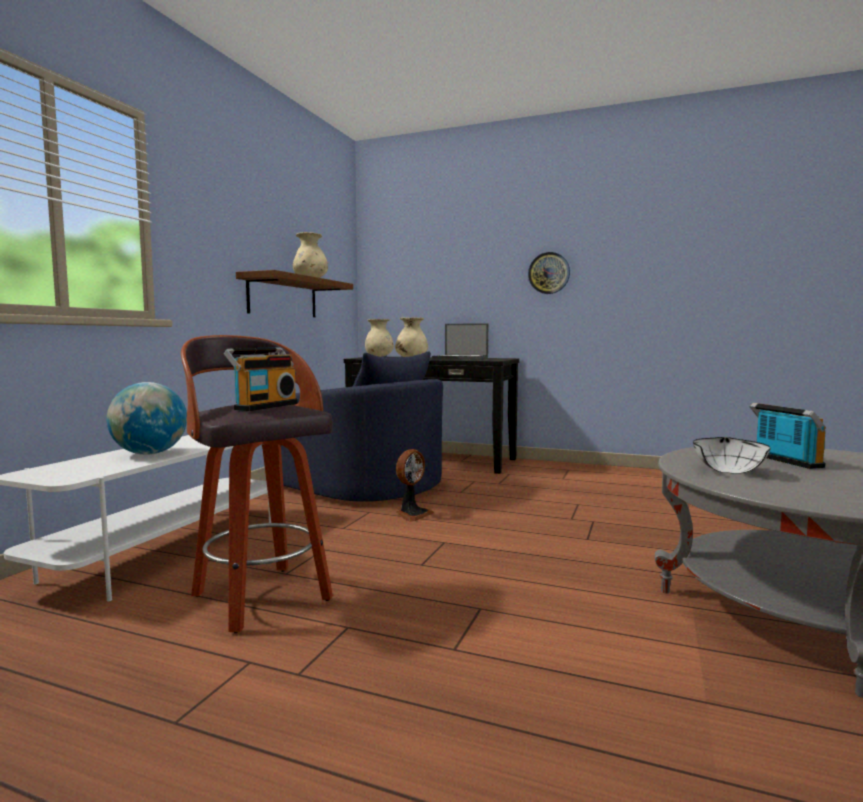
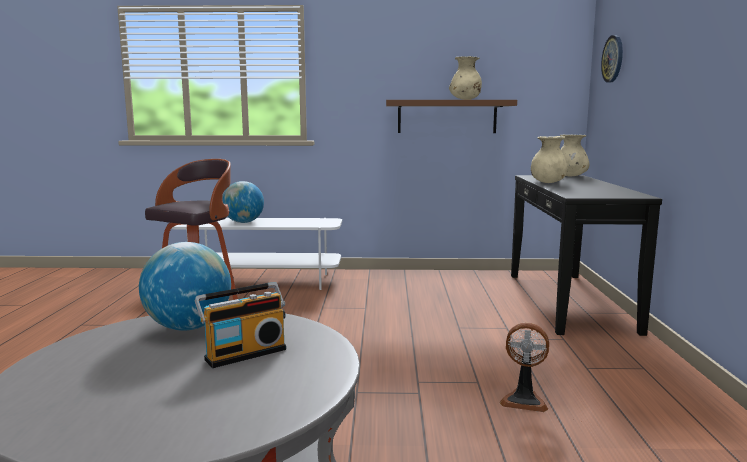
camera: 70 degrees right, 5 degrees up
(264, 406) = (189, 203): radio -> none
(365, 485) = (436, 295): blue armchair -> none
(412, 514) = (371, 320): fan -> fan (524, 400)
(461, 358) = (600, 188): laptop -> none
(549, 273) = (704, 73): wall clock -> wall clock (613, 59)
(726, 471) = (188, 327): white bowl -> globe

